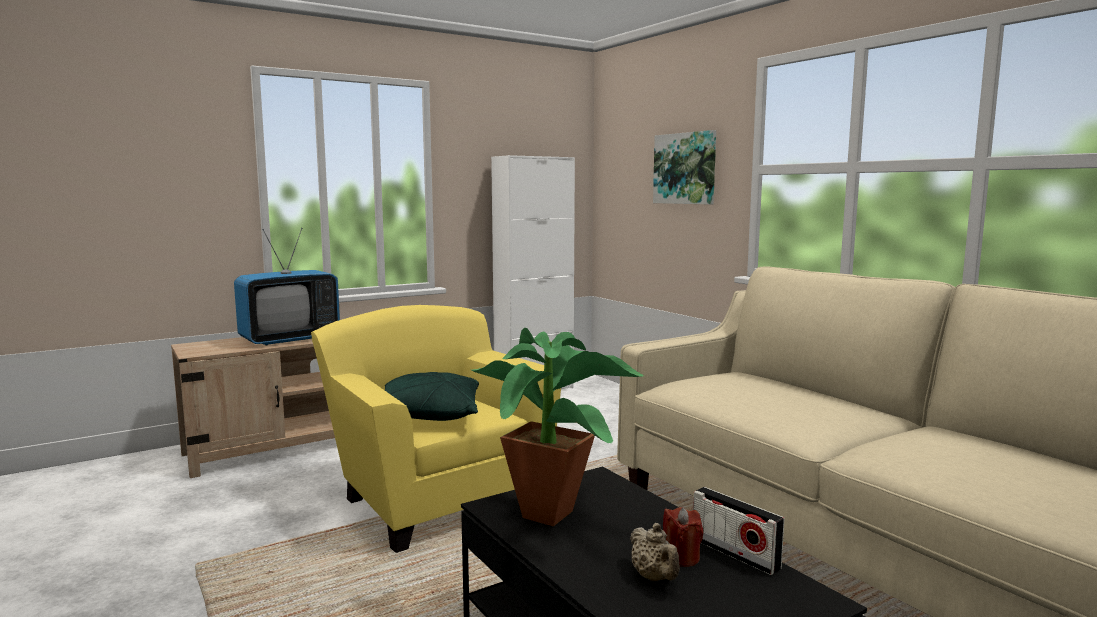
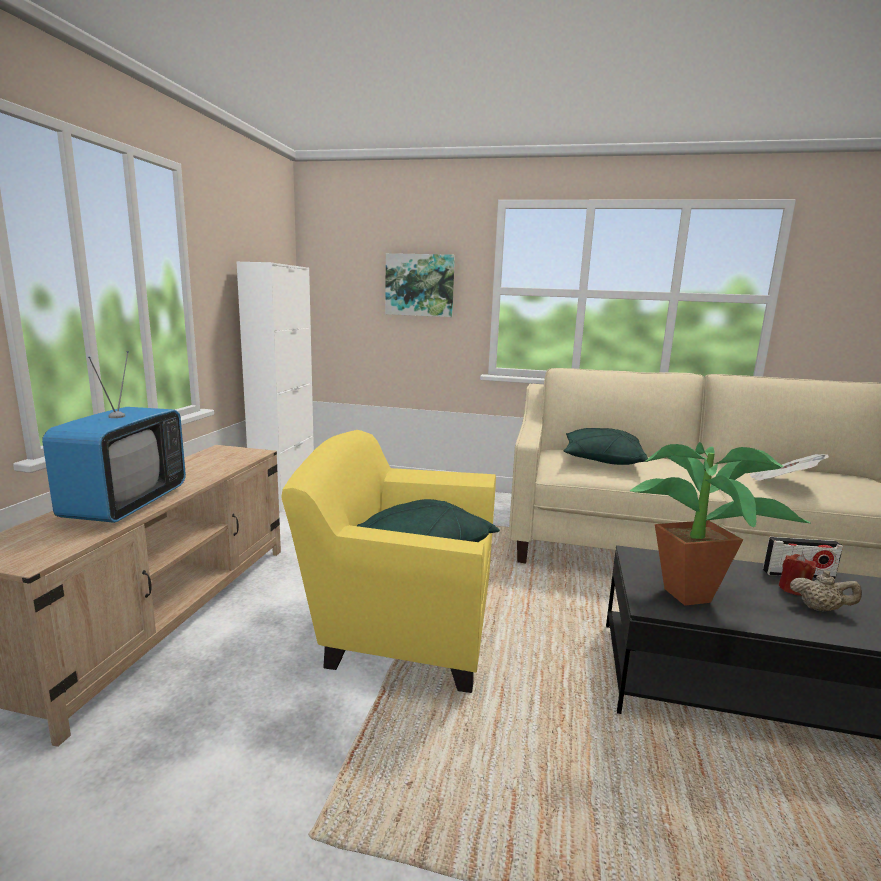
camera: 45 degrees left, 5 degrees up
(744, 387) = (601, 460): none -> green pillow
(940, 460) = (782, 483): none -> newspaper

